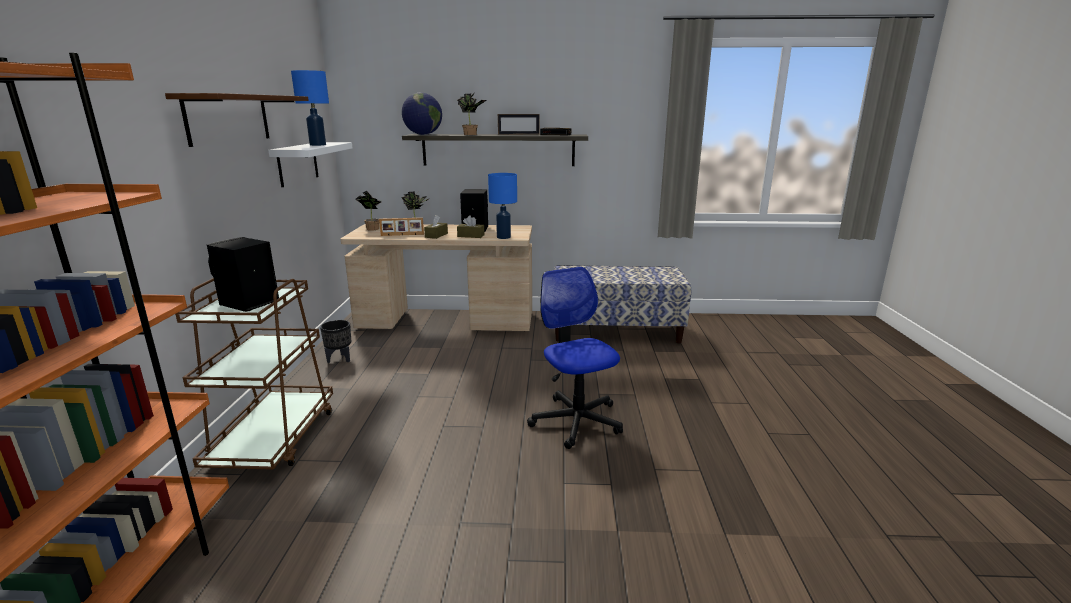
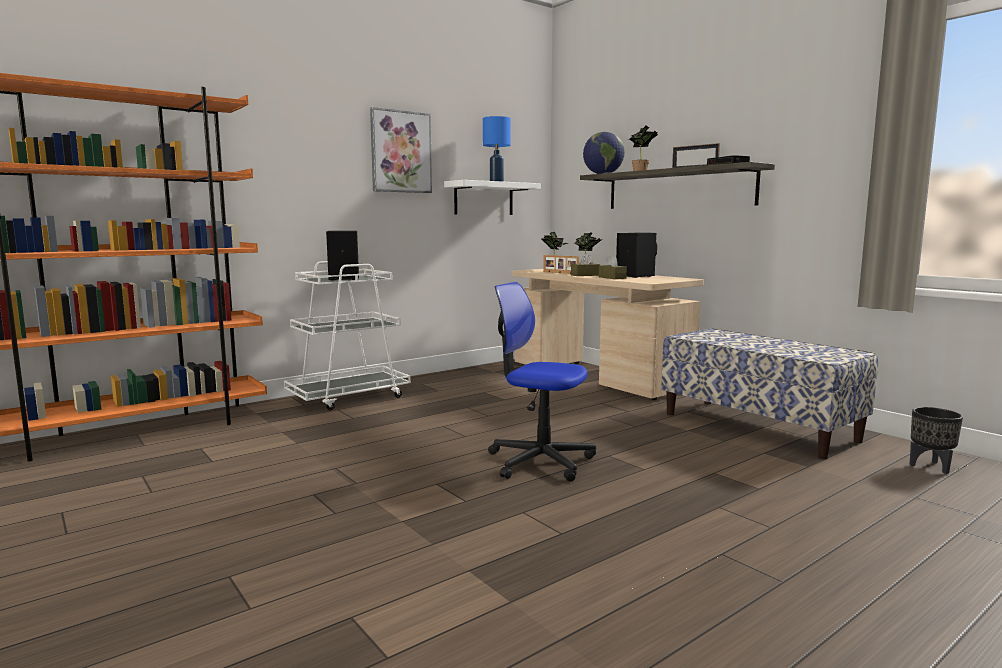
camera: 50 degrees right, 10 degrees down
(229, 118) = (400, 152): brown shelf -> picture
(274, 439) = (349, 397): brown cart -> white cart
(340, 359) = (469, 375): black planter -> black planter (931, 466)
(504, 237) = (638, 280): blue table lamp -> none
(576, 421) = (540, 461): office chair -> office chair turned 90 degrees counterclockwise

